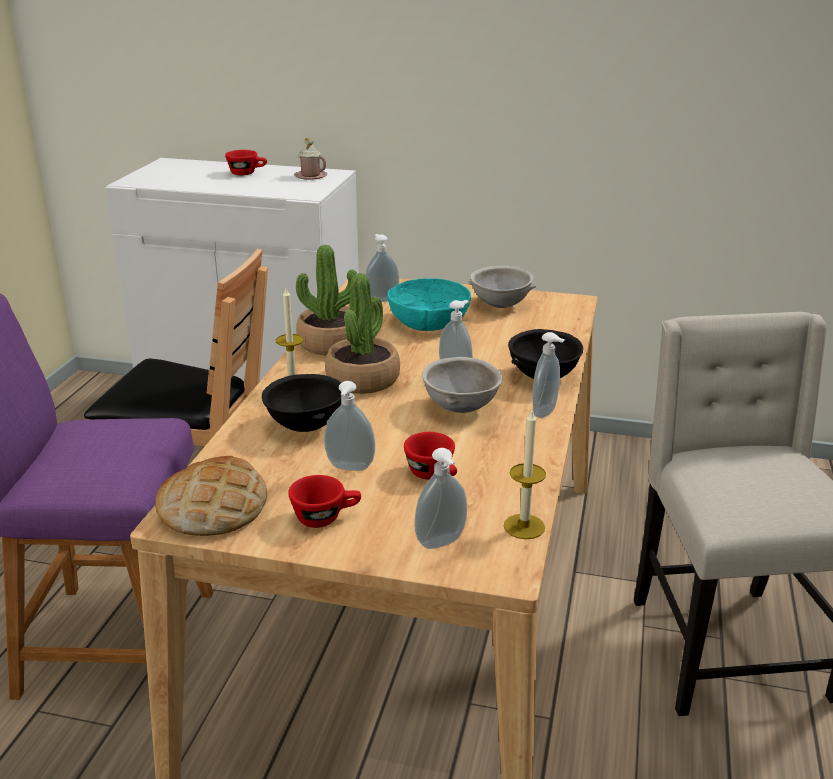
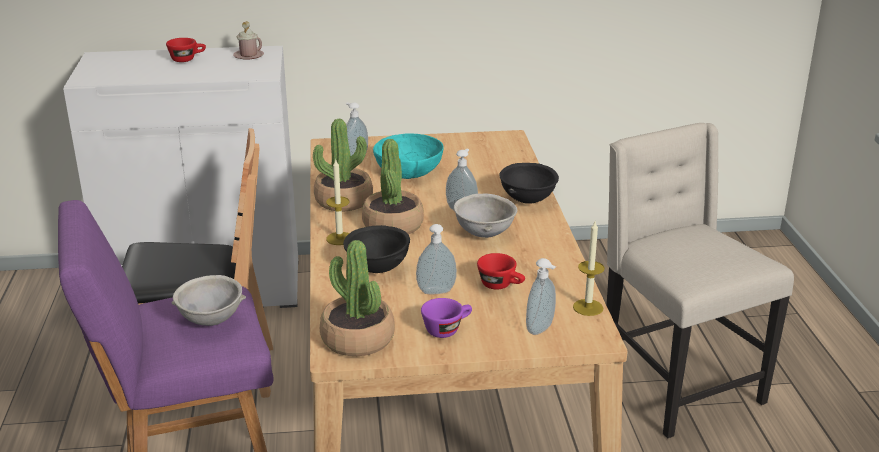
camera: 20 degrees left, 0 degrees up
(213, 506) = (357, 339): bread -> potted plant
(326, 517) = (447, 329): red cup -> purple cup
(500, 305) = (455, 148): grey bowl -> grey bowl (211, 321)
(546, 412) = (548, 226): soap dispenser -> none

